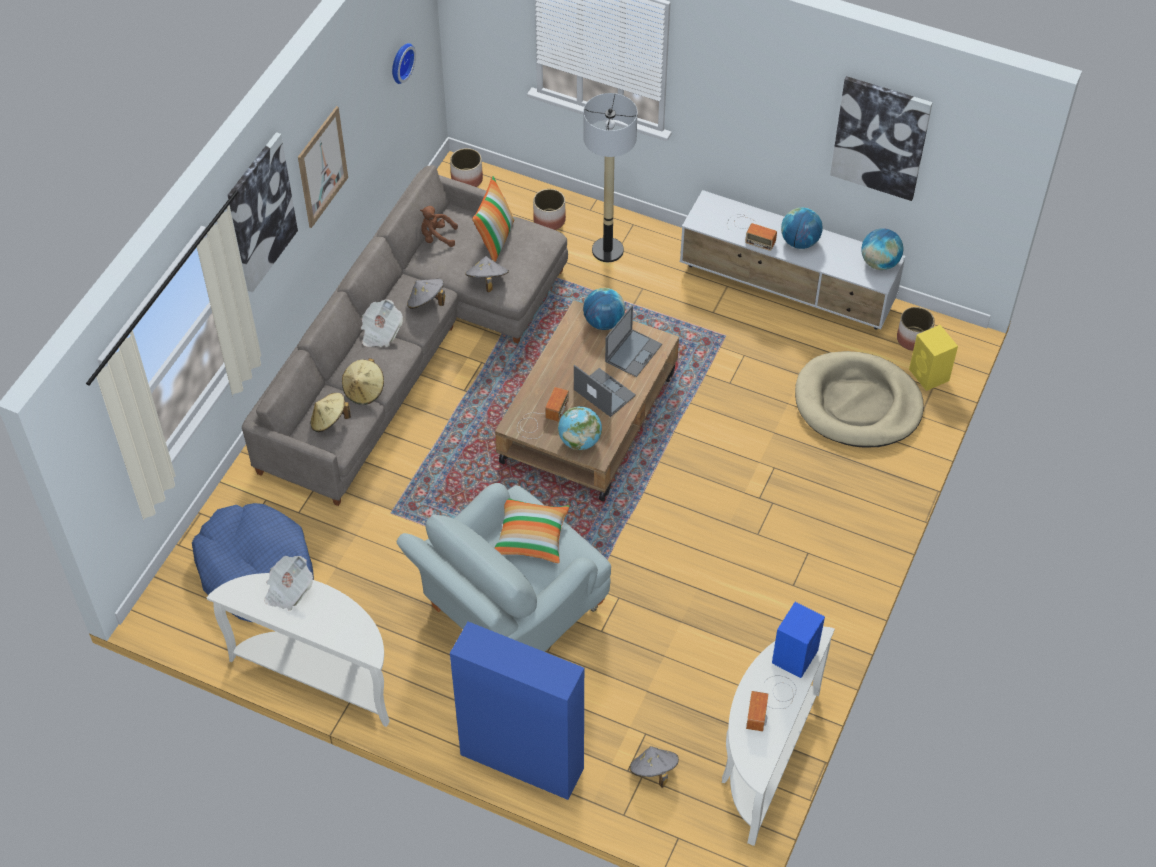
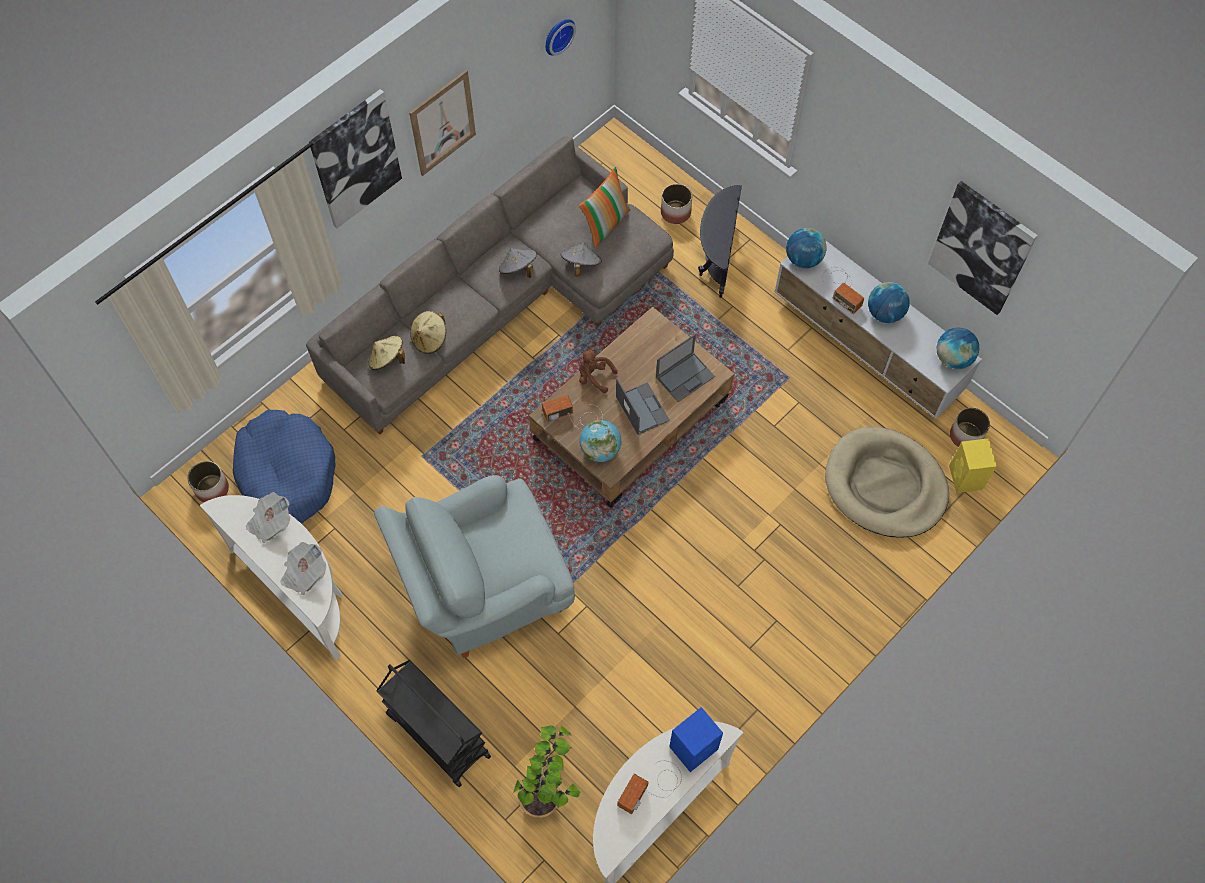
camera: 20 degrees right, 10 degrees up
(380, 332) = (466, 286): newspaper -> newspaper (304, 573)
(437, 237) = (554, 206): brown plush toy -> brown plush toy (594, 377)
(467, 179) = (618, 150): planter -> planter (212, 488)
(521, 761) = (437, 735): blue cabinet -> black cart
(530, 536) = (511, 535): pillow -> none
(541, 418) = (575, 416): radio -> radio turned 150 degrees counterclockwise
(604, 322) = (671, 337): globe -> globe (803, 259)
(608, 250) = (716, 258): floor lamp -> black side table
(653, 771) = (548, 787): grey hat -> potted plant

